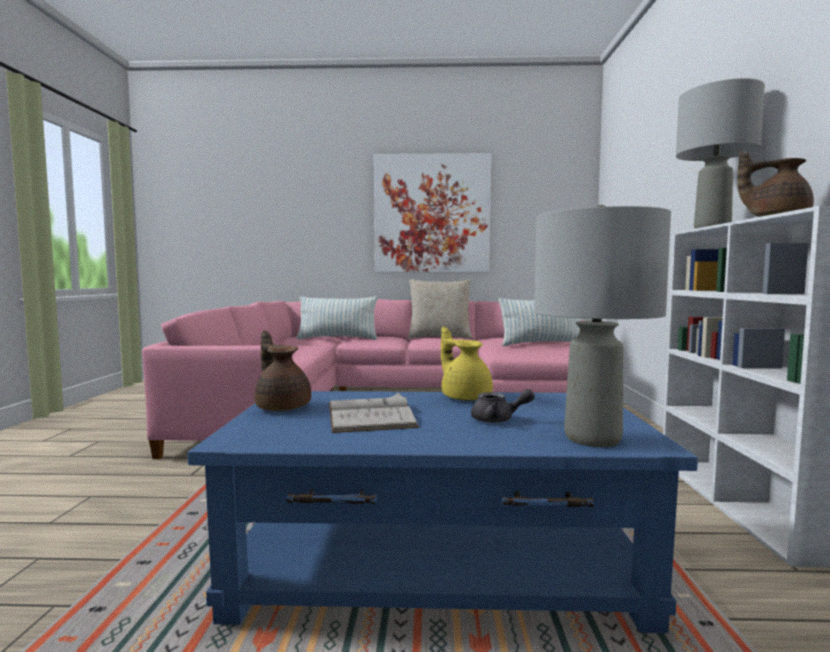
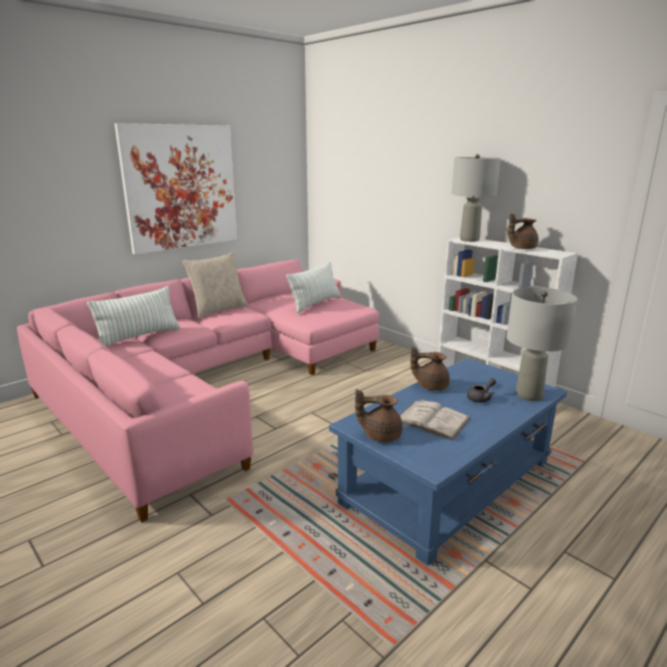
camera: 45 degrees left, 15 degrees up
(465, 397) = (430, 386): yellow teapot -> brown teapot

